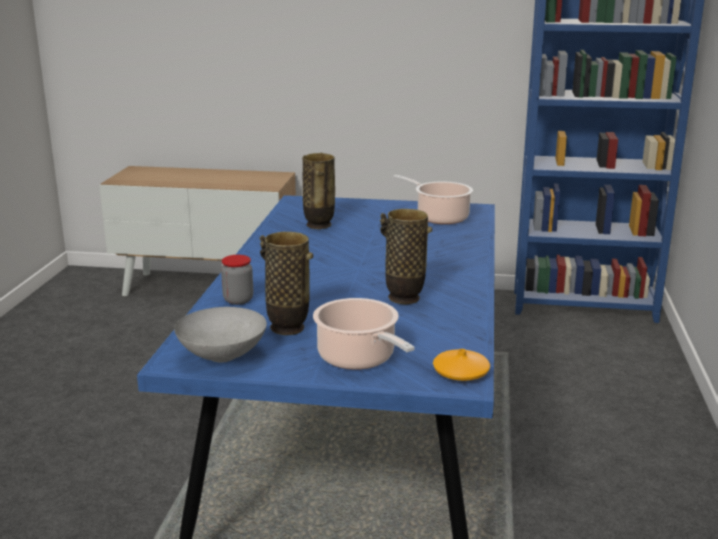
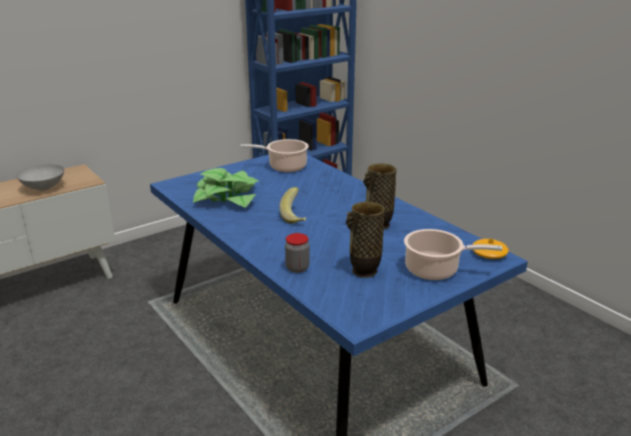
camera: 45 degrees left, 5 degrees up
(221, 356) = (371, 306): grey bowl -> grey bowl (43, 188)
(319, 225) = (227, 197): vase -> potted plant
(341, 261) = (296, 217): none -> banana

